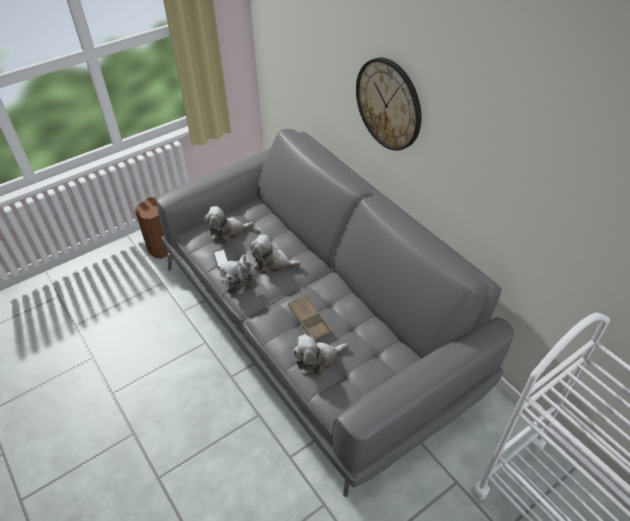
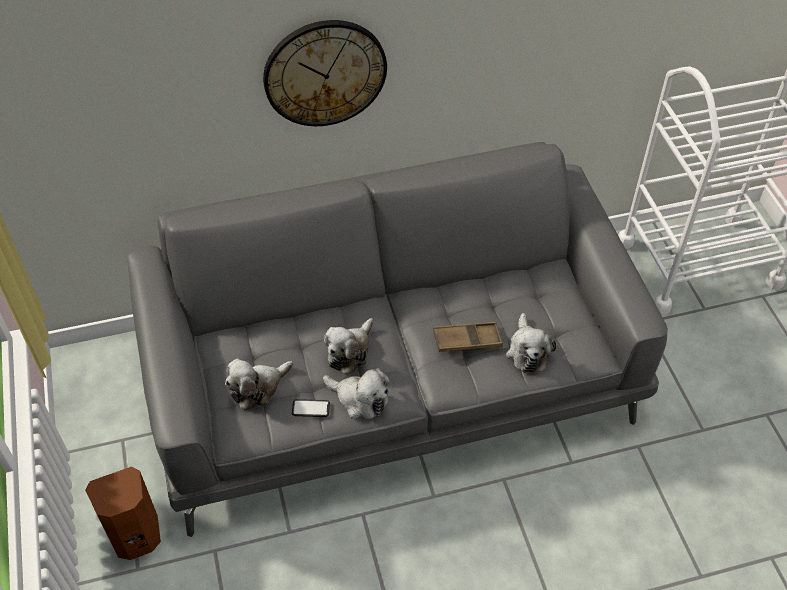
camera: 70 degrees left, 5 degrees up
(227, 232) = (258, 388): plush toy -> plush toy turned 45 degrees clockwise

